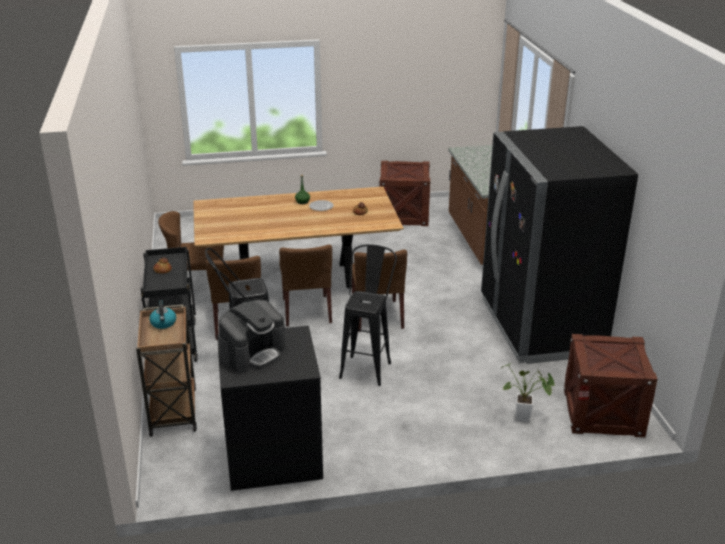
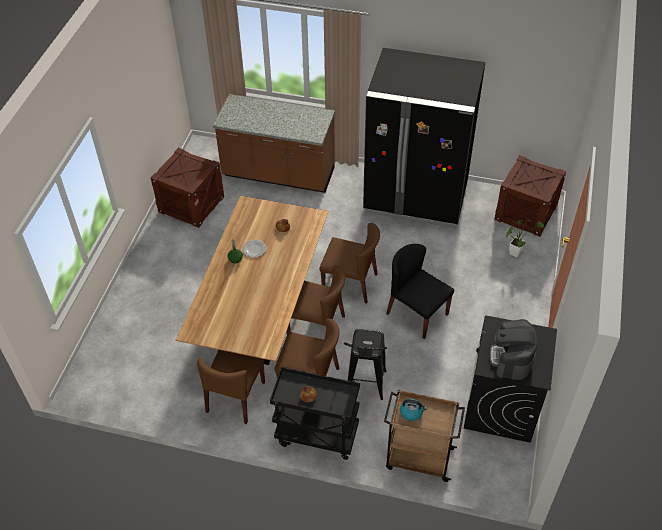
camera: 65 degrees left, 20 degrees up
(253, 353) = (511, 358): coffee machine -> coffee machine turned 150 degrees counterclockwise
(367, 366) = (416, 313): black stool -> black chair

